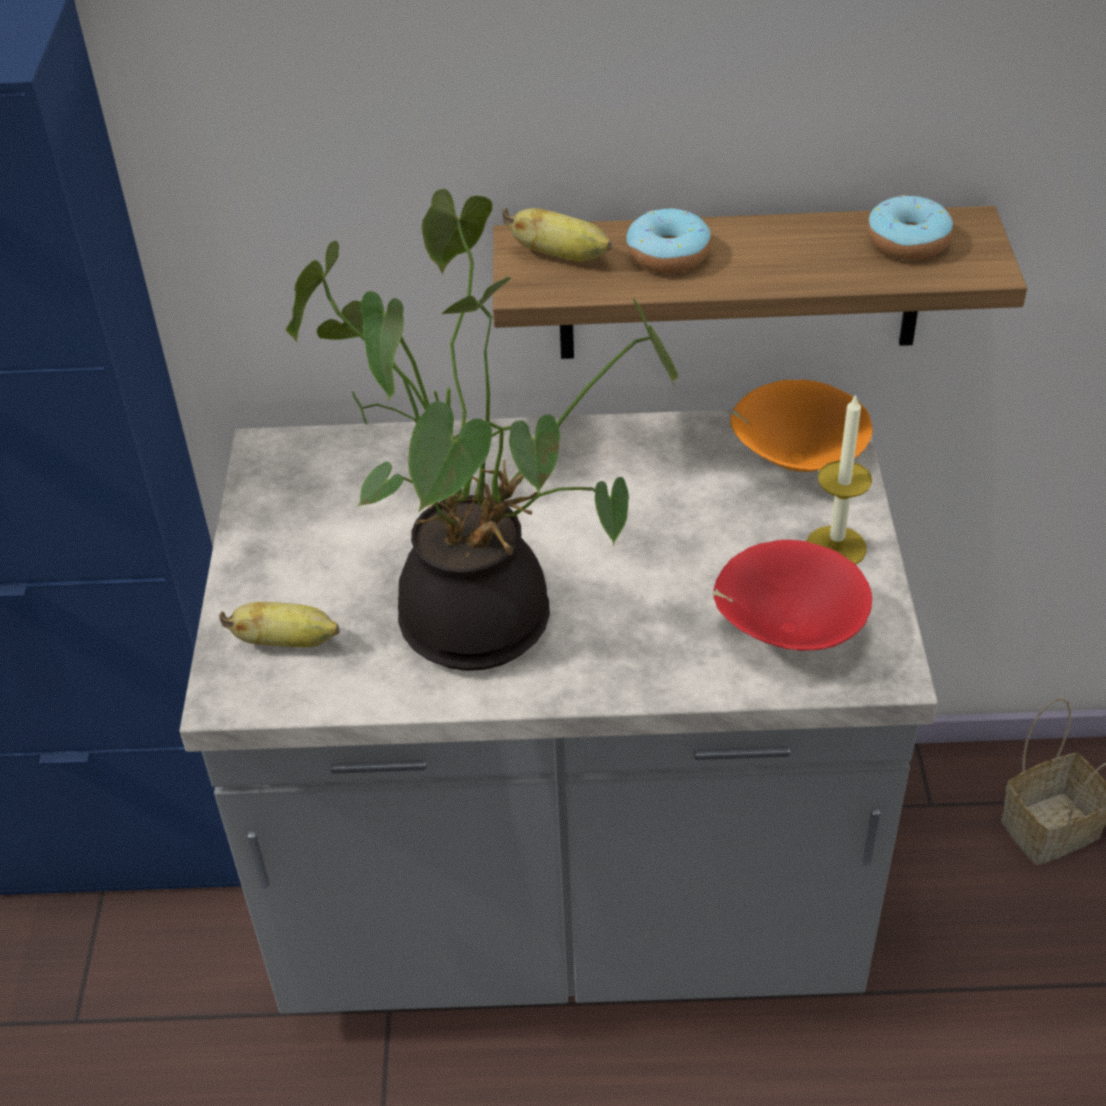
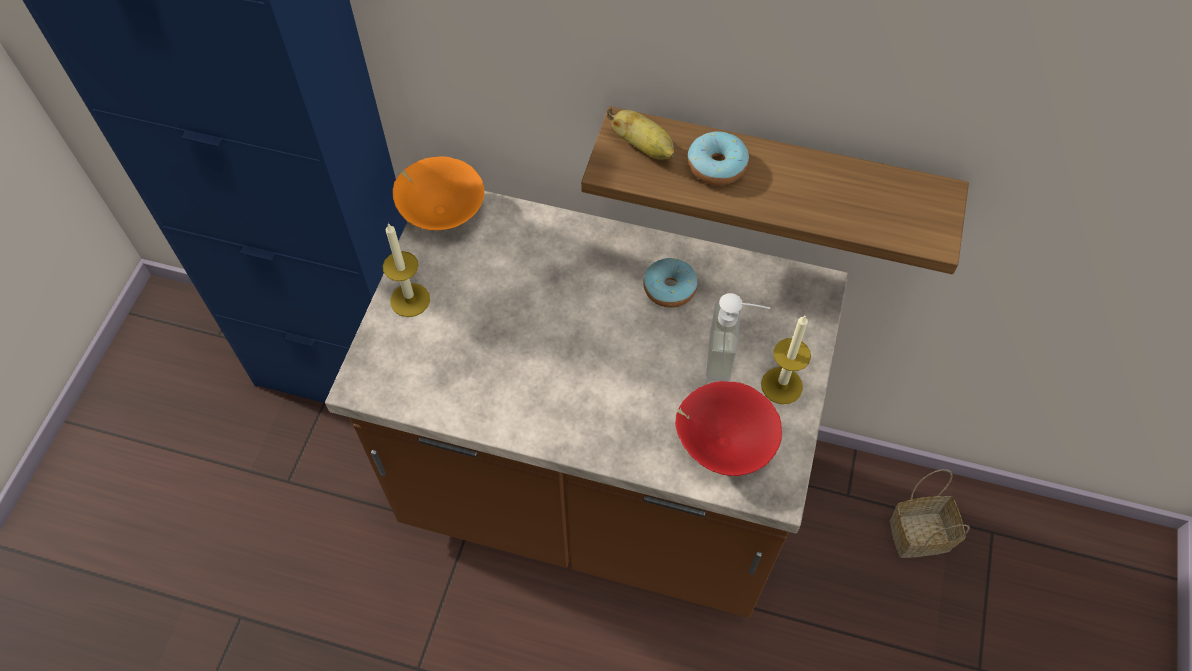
camera: 15 degrees right, 15 degrees up
(264, 574) = (410, 300): none -> candle
(287, 642) = (408, 356): banana -> none
(487, 616) = (537, 373): potted plant -> none
(569, 904) = (596, 494): grey counter -> brown counter
(754, 532) = (732, 357): none -> soap dispenser
(795, 460) = (782, 307): orange bowl -> orange bowl (440, 211)
(907, 242) = (889, 199): donut -> donut (669, 288)

